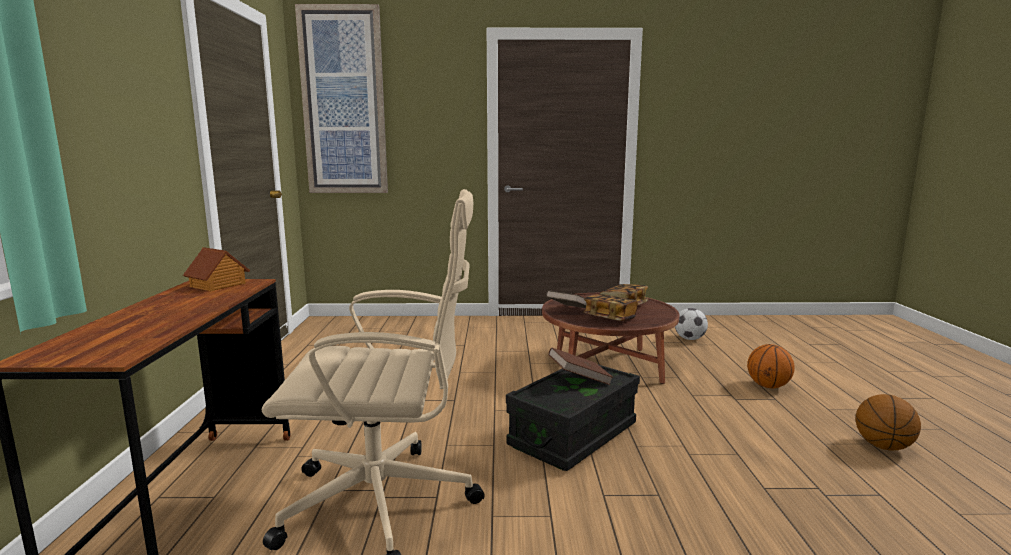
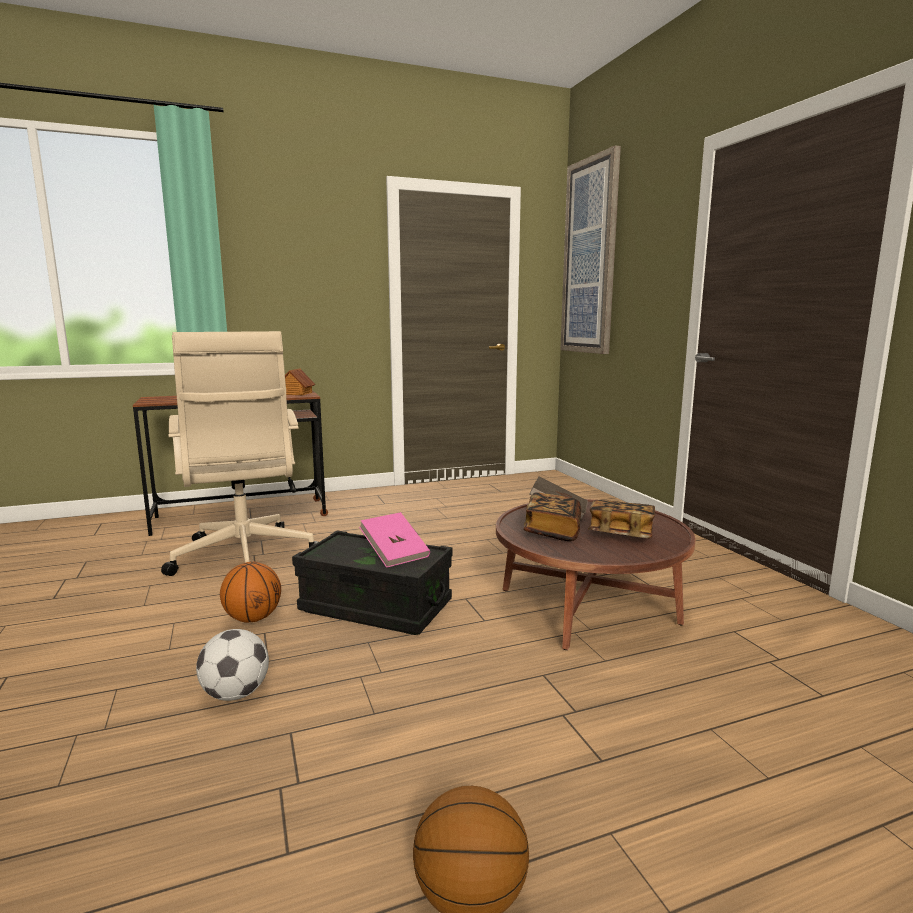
camera: 70 degrees right, 0 degrees up
(579, 379) = (395, 554): brown book -> pink book
(689, 339) = (811, 666): football -> football (236, 694)
(768, 386) = (658, 755): basketball -> basketball (253, 618)

